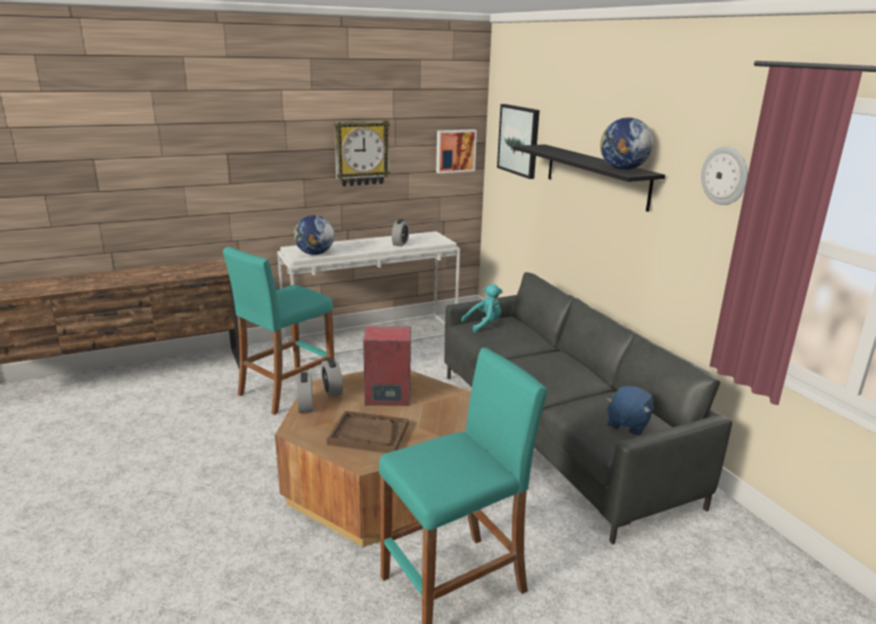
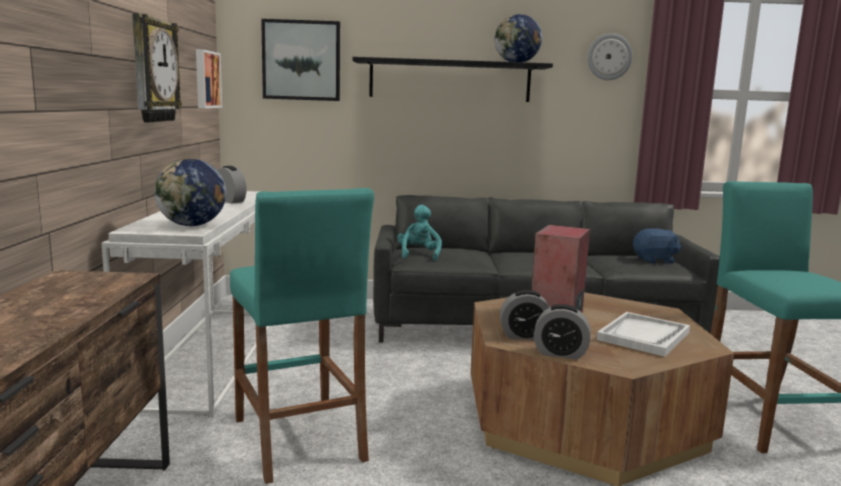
camera: 65 degrees left, 10 degrees down
(368, 434) = (643, 336): brown tray -> white tray
(627, 424) = (655, 260): blue plush toy -> blue plush toy turned 60 degrees counterclockwise

